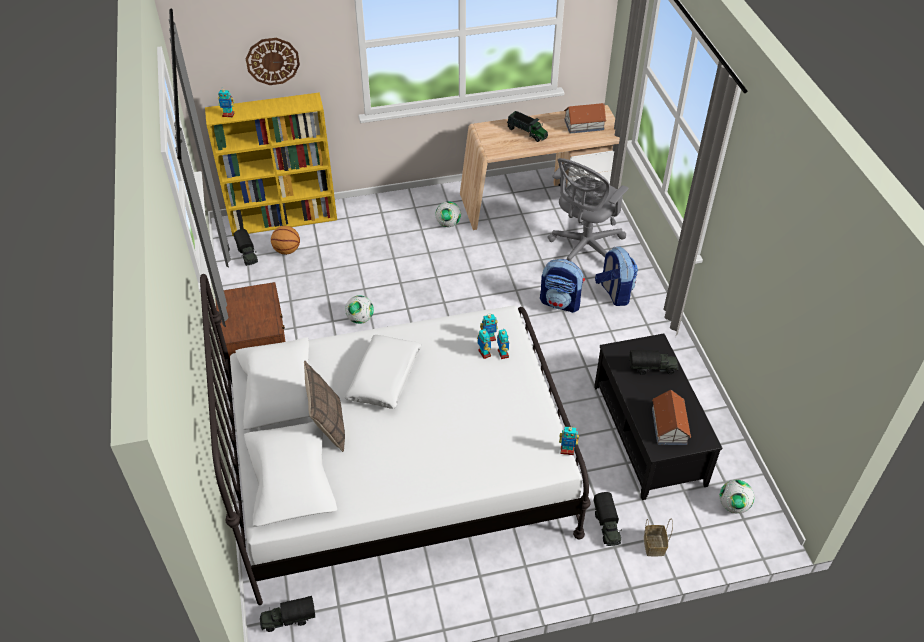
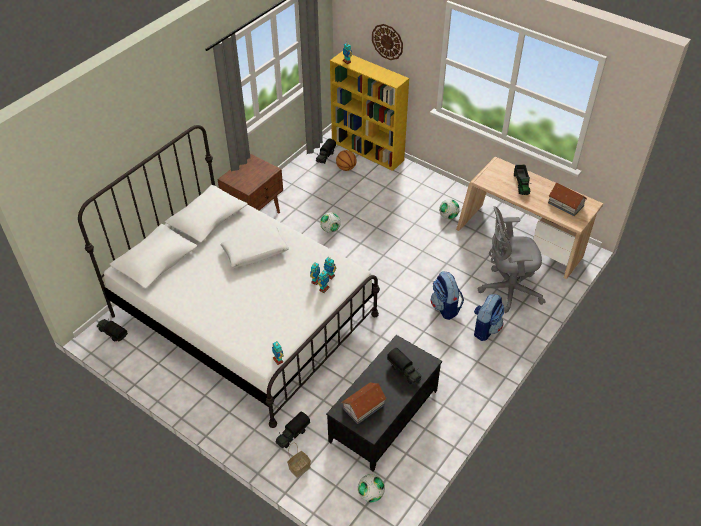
camera: 50 degrees right, 0 degrees up
(328, 426) = (200, 251): pillow -> none

